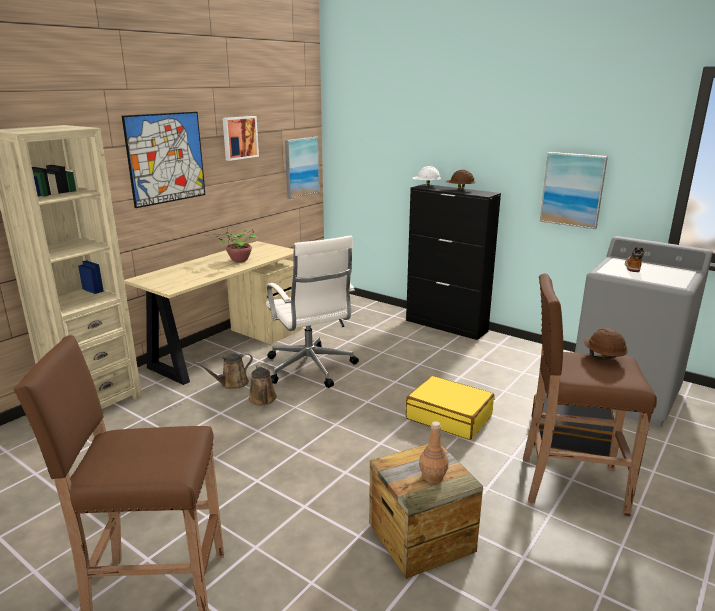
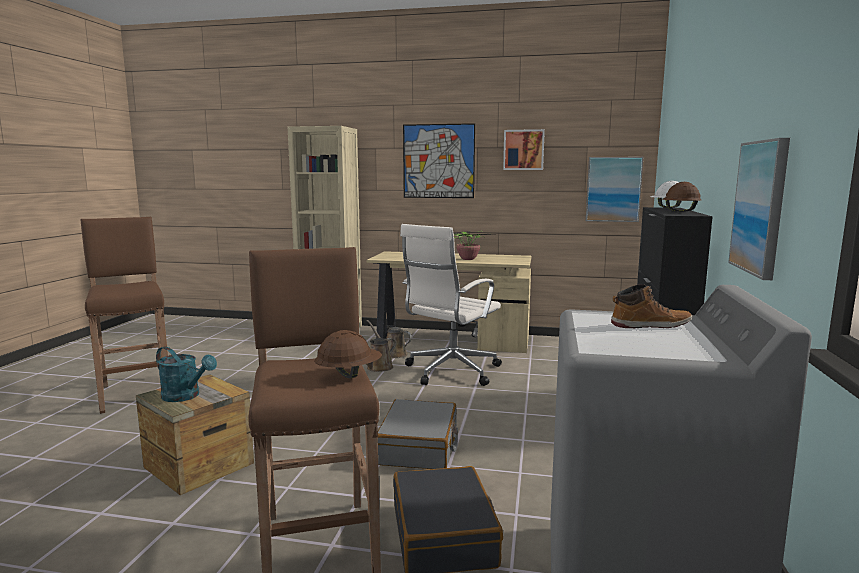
camera: 65 degrees right, 10 degrees down
(432, 476) = (186, 396): brown bottle -> turquoise watering can
(449, 417) = (419, 447): yellow suitcase -> grey suitcase

